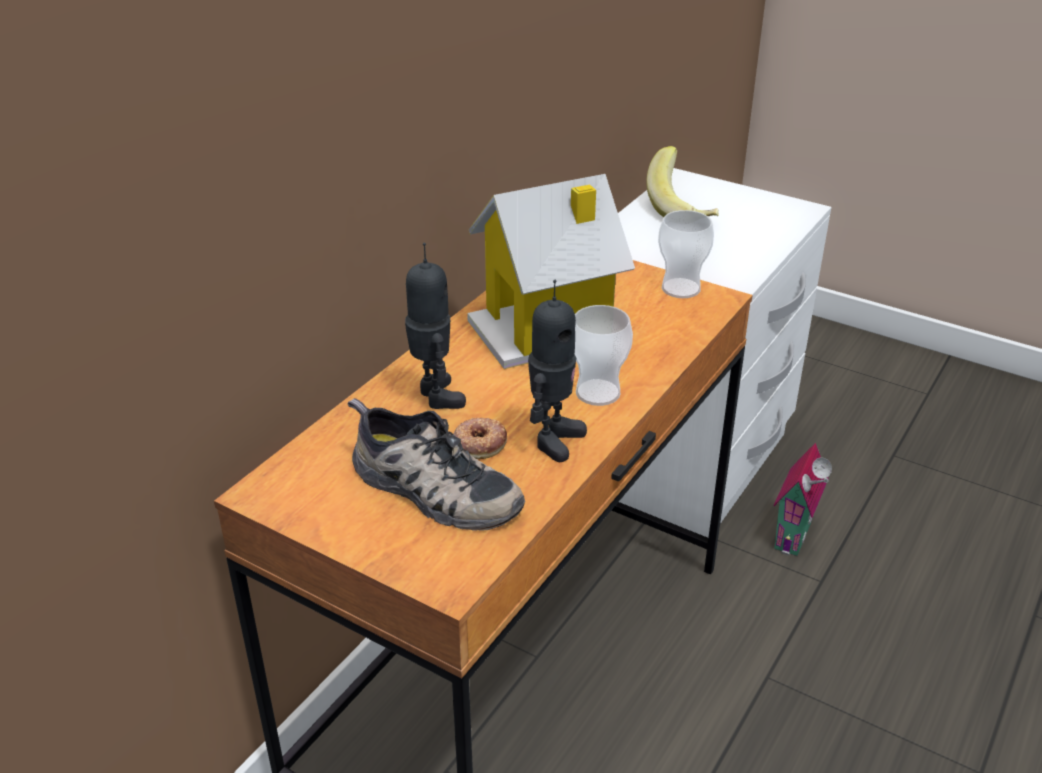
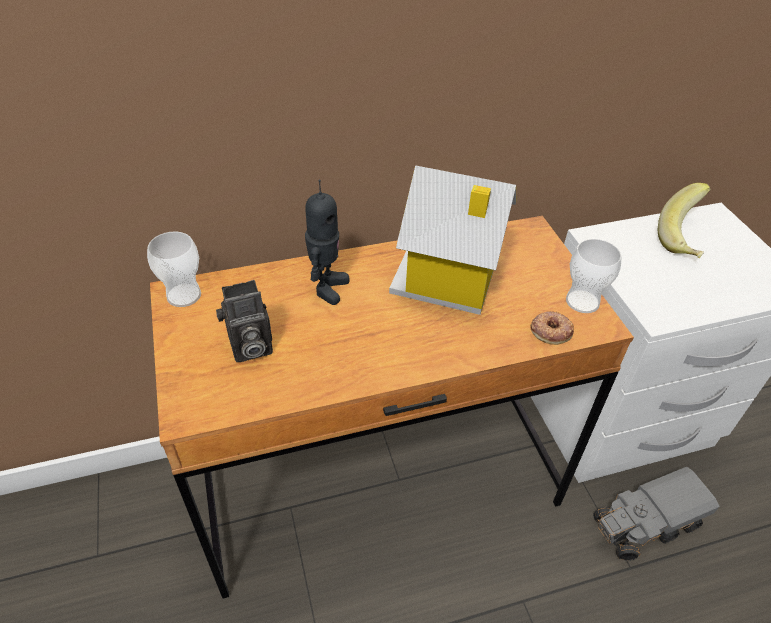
camera: 40 degrees right, 10 degrees up
(431, 490) = (249, 348): shoe -> camera
(478, 443) = (311, 334): donut -> donut (551, 330)
(553, 440) = (355, 361): toy robot -> none
(598, 393) = (424, 346): cup -> cup (184, 295)
(796, 537) = (644, 524): toy house -> toy truck

